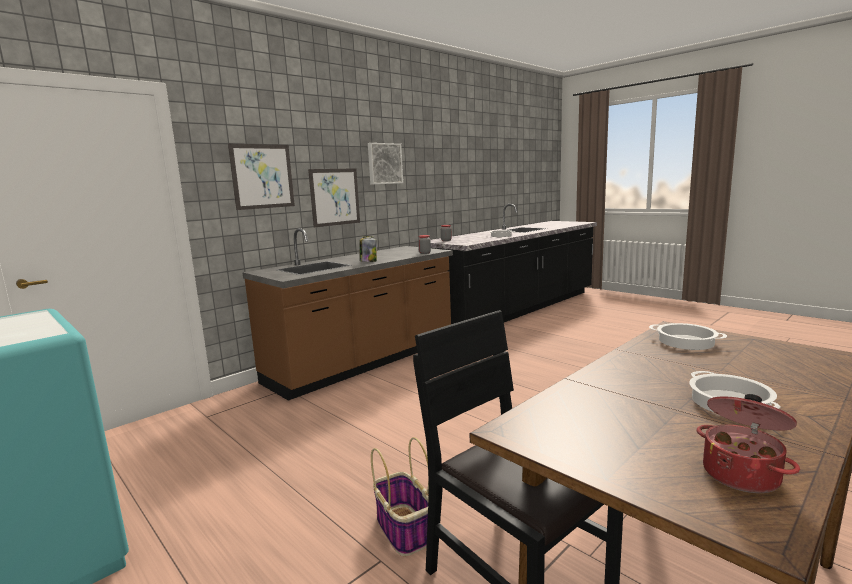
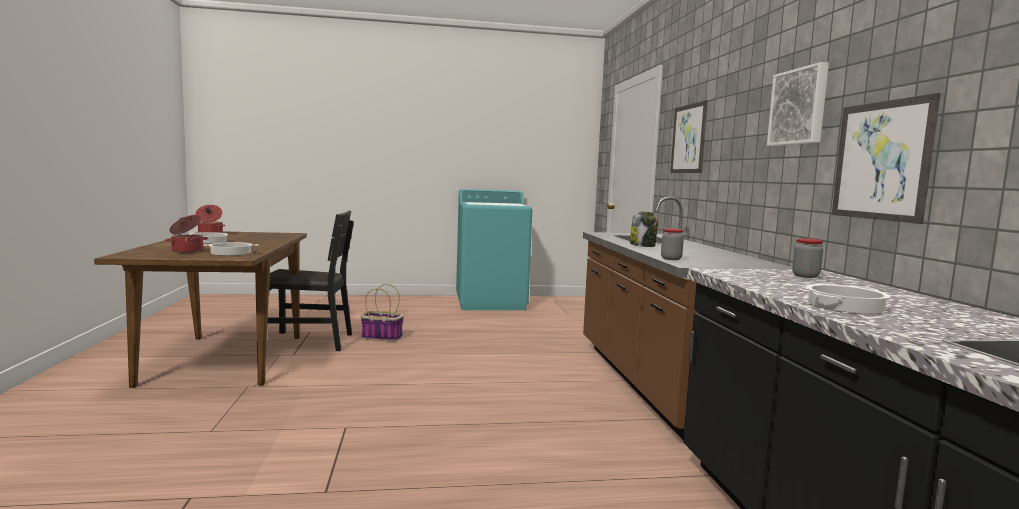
camera: 125 degrees right, 5 degrees down
(335, 197) = (734, 164): picture -> picture (881, 160)
(752, 357) = (187, 251): none -> cooking pot

